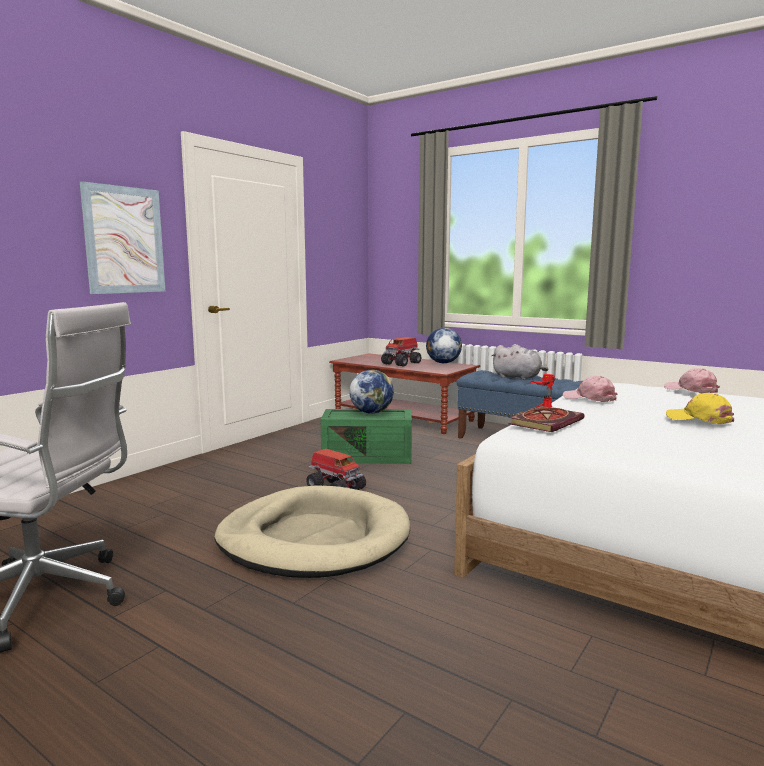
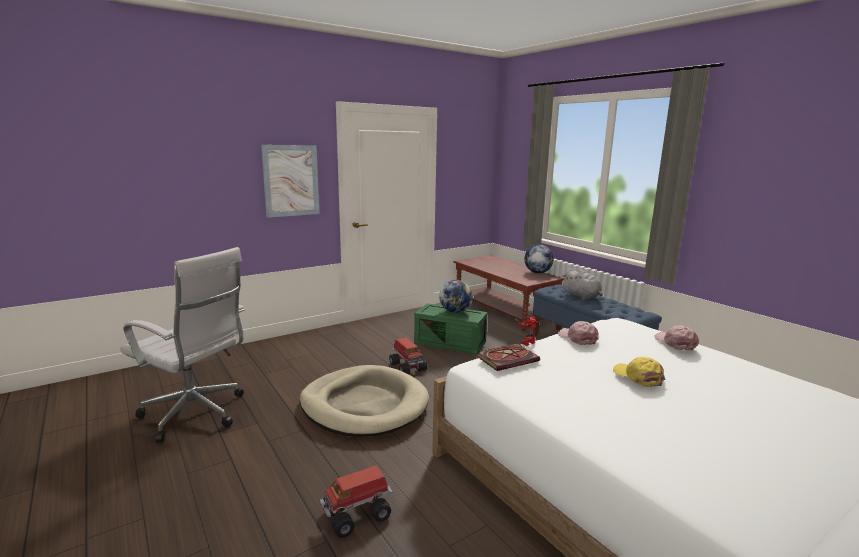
camera: 20 degrees right, 5 degrees up
(402, 363) = (504, 270): toy truck -> toy truck (358, 514)

